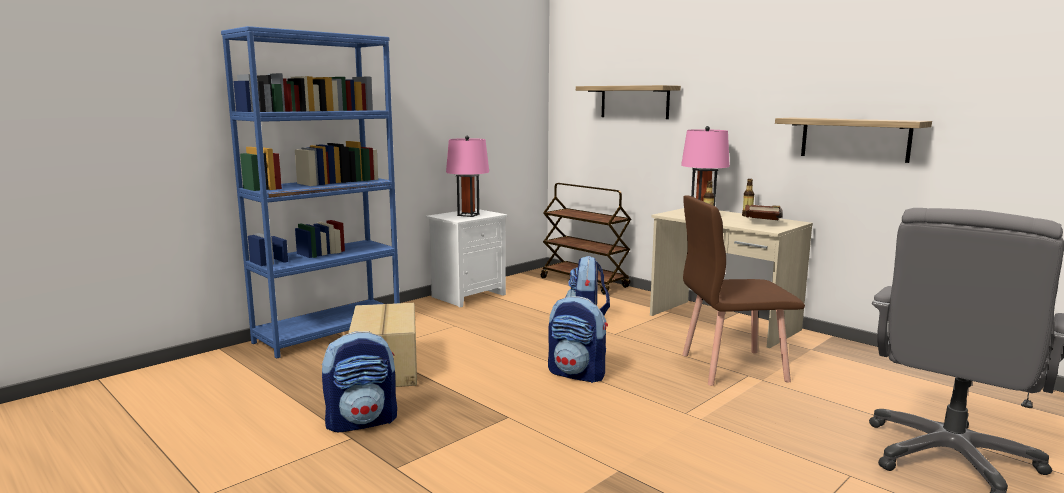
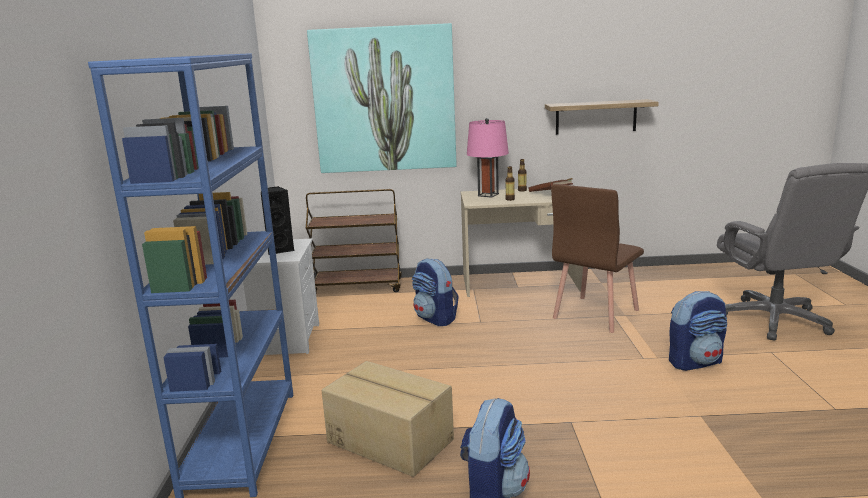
camera: 45 degrees left, 5 degrees up
(468, 215) = (279, 250): pink table lamp -> black speaker
(577, 374) = (532, 365): backpack -> backpack (695, 362)
(634, 102) = (384, 100): shelf -> picture

